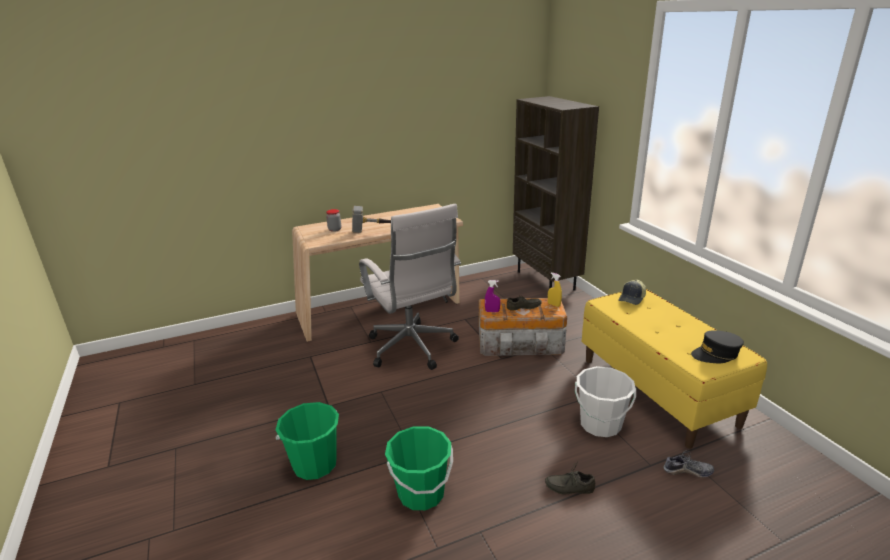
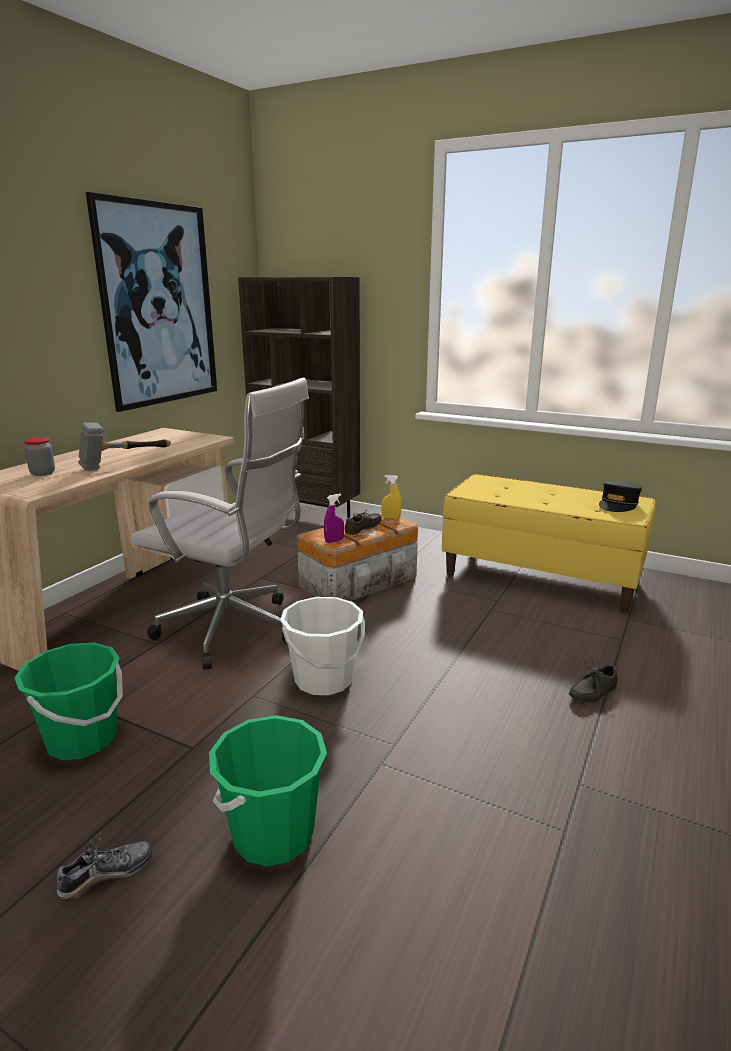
camera: 40 degrees left, 5 degrees down
(421, 493) = (464, 783): green bucket -> green bucket (82, 739)
(446, 123) = (158, 305): none -> picture
(600, 424) = (537, 624): white bucket -> white bucket (323, 680)
(632, 298) = (483, 483): cap -> none
(687, 471) = (652, 631): shoe -> shoe (106, 874)

